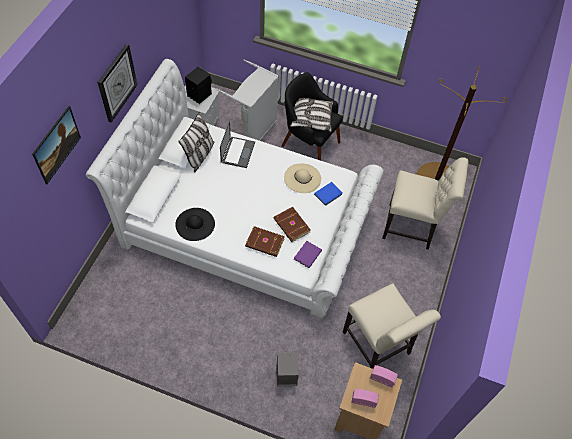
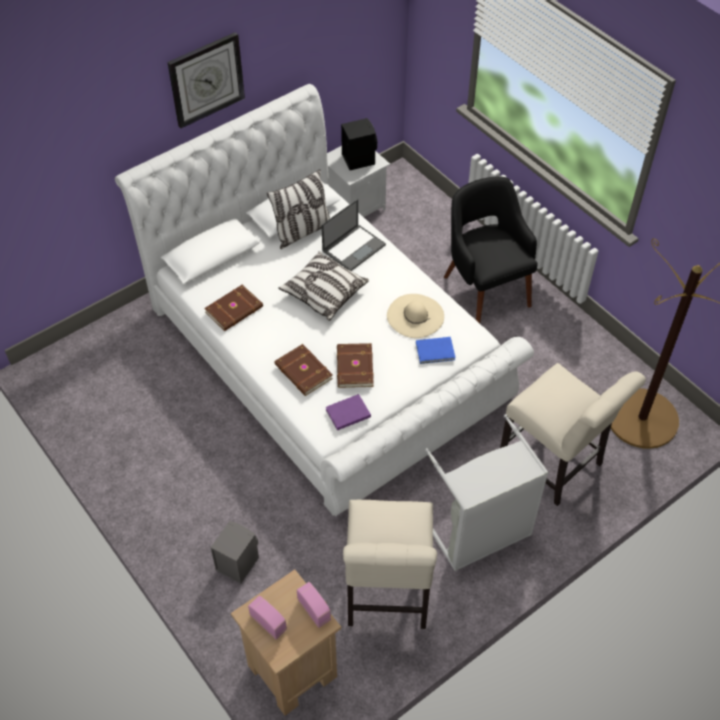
camera: 35 degrees right, 5 degrees down
(60, 152) = (76, 127): picture -> none
(195, 224) = (235, 310): black hat -> brown book
(253, 130) = (420, 241): grey laundry basket -> grey laundry basket (480, 533)
(311, 119) = (487, 248): pillow -> pillow (324, 293)

